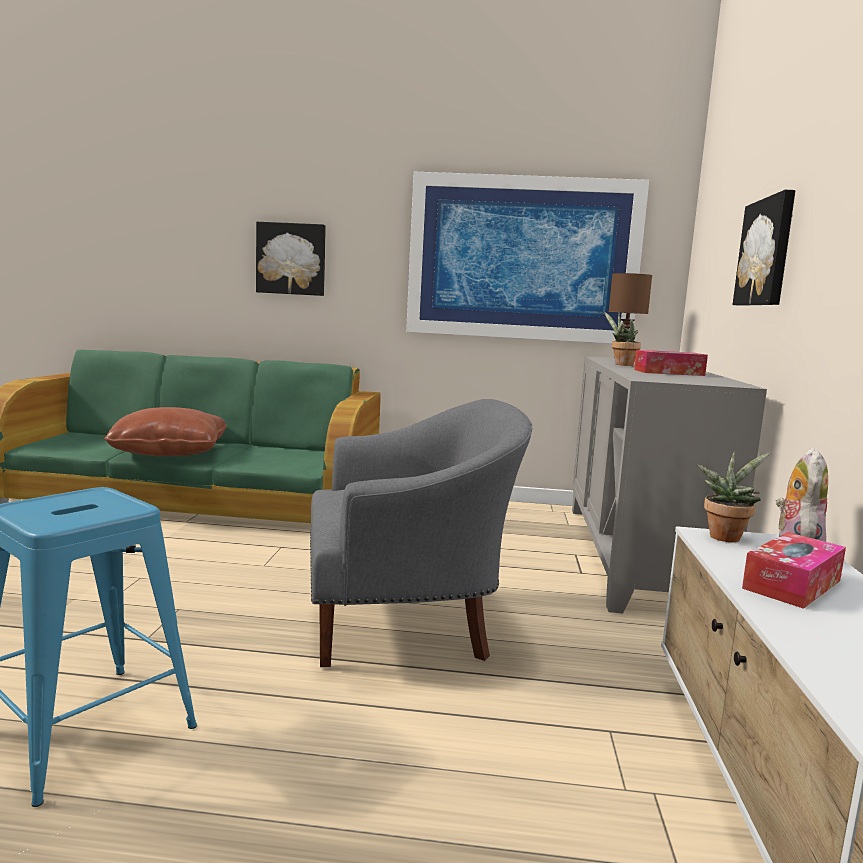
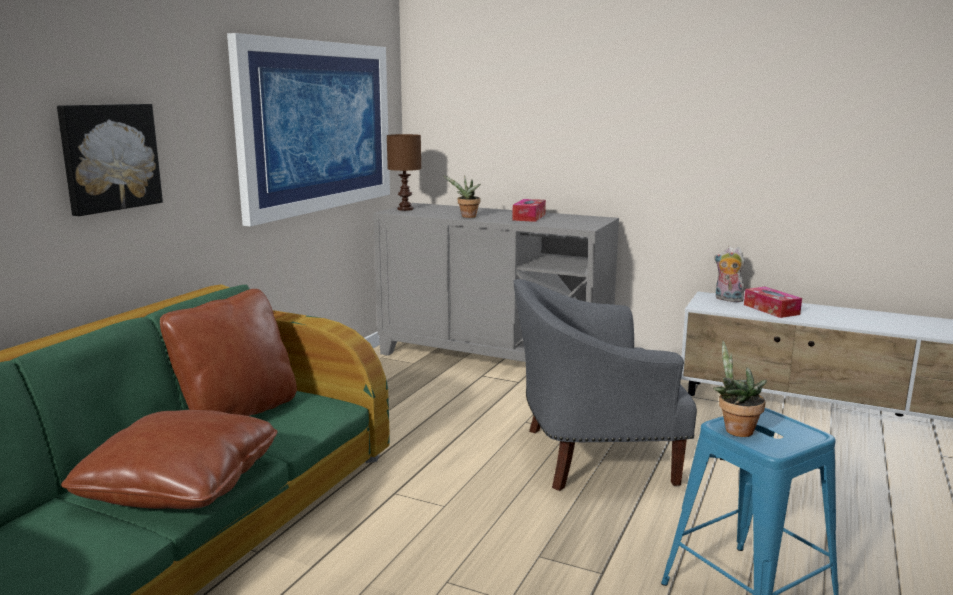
camera: 70 degrees left, 5 degrees up
(284, 451) = (238, 414): none -> brown pillow
(405, 623) = (590, 456): grey armchair -> grey armchair turned 105 degrees counterclockwise
(725, 536) = (702, 304): potted plant -> potted plant (735, 429)
(767, 252) = (573, 128): picture -> none

